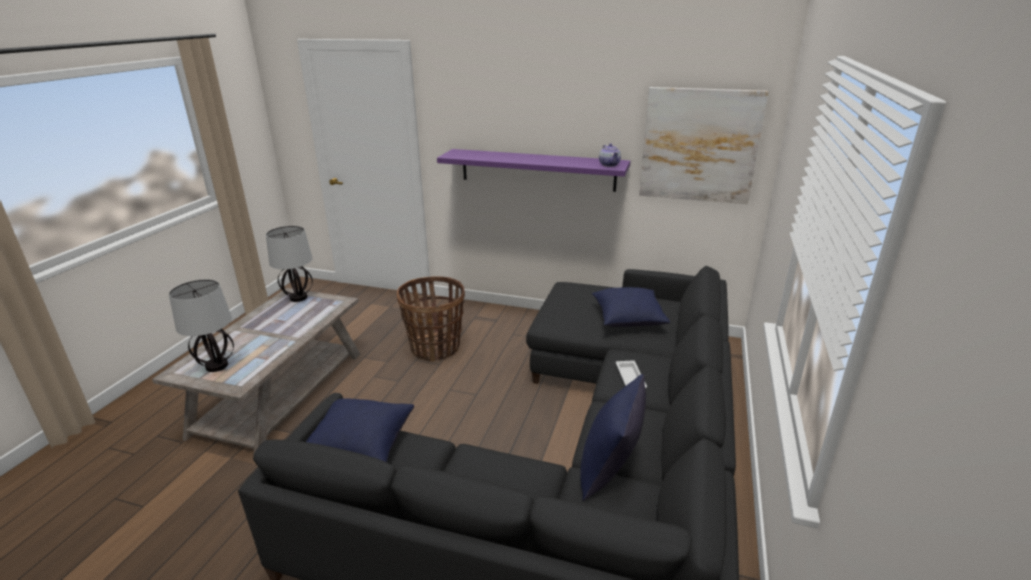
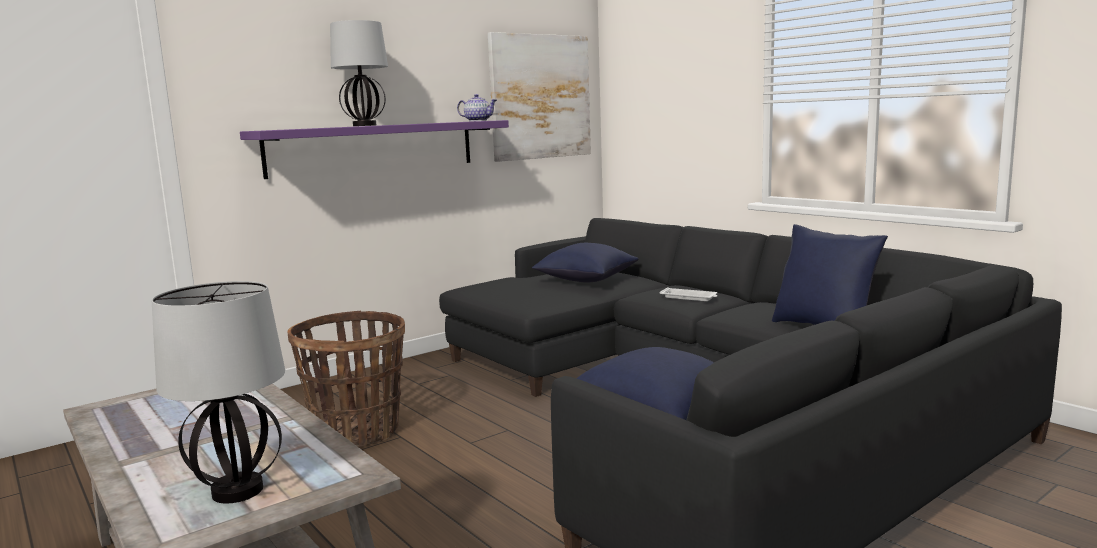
camera: 55 degrees left, 15 degrees down
(298, 298) = (135, 404): table lamp -> table lamp (364, 125)

